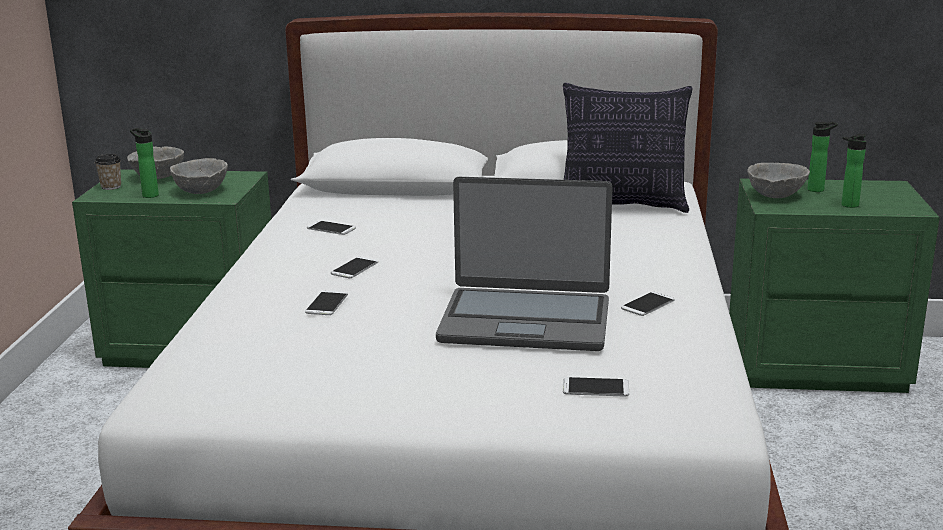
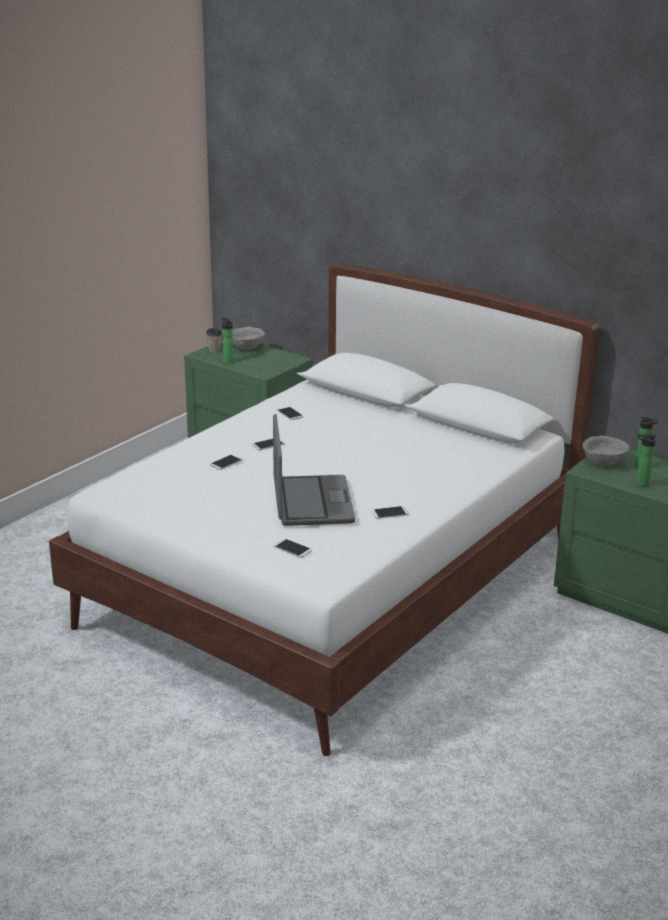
camera: 30 degrees right, 5 degrees up
(201, 191) = (258, 365): grey bowl -> none
(525, 321) = (311, 502): laptop -> laptop turned 135 degrees counterclockwise
(623, 206) = (480, 443): pillow -> none

